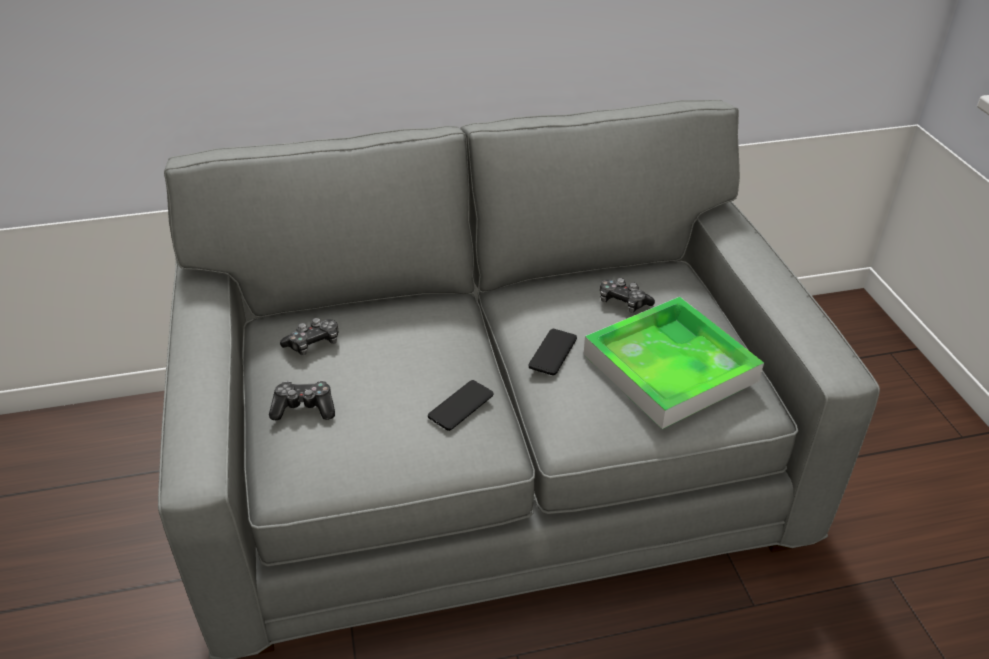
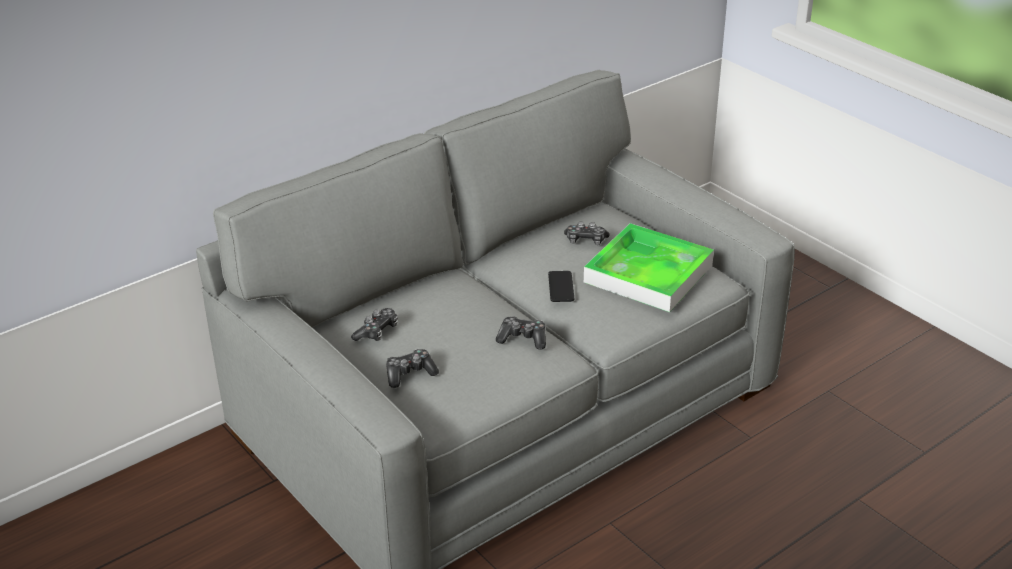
camera: 25 degrees left, 5 degrees down
(461, 406) = (523, 339): phone -> game controller

